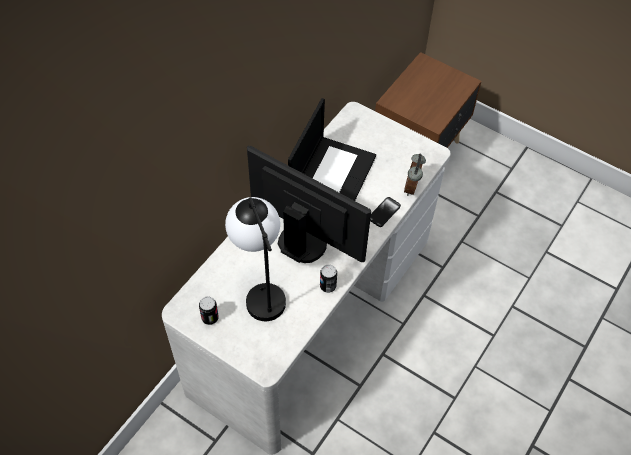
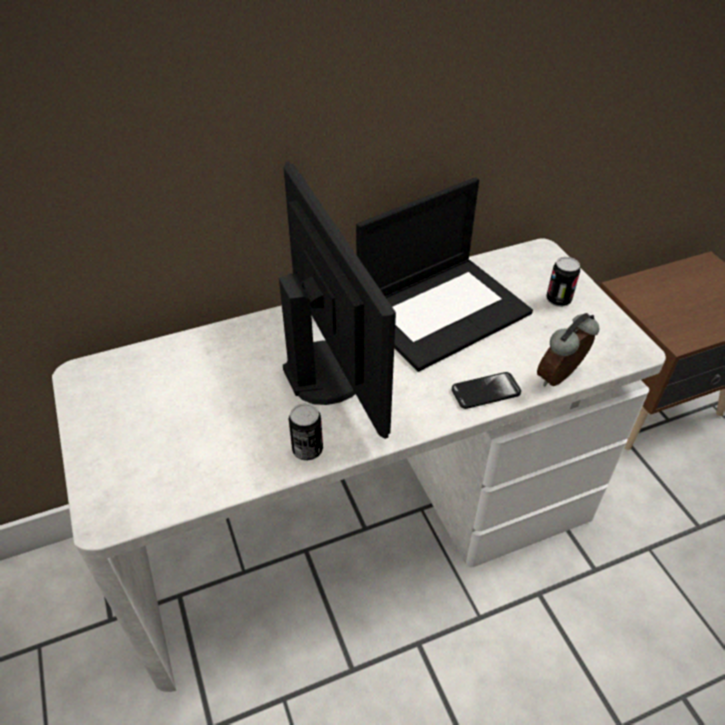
camera: 35 degrees right, 10 degrees down
(210, 318) = (107, 403): can -> can (558, 300)
(260, 290) = (208, 403): table lamp -> none

